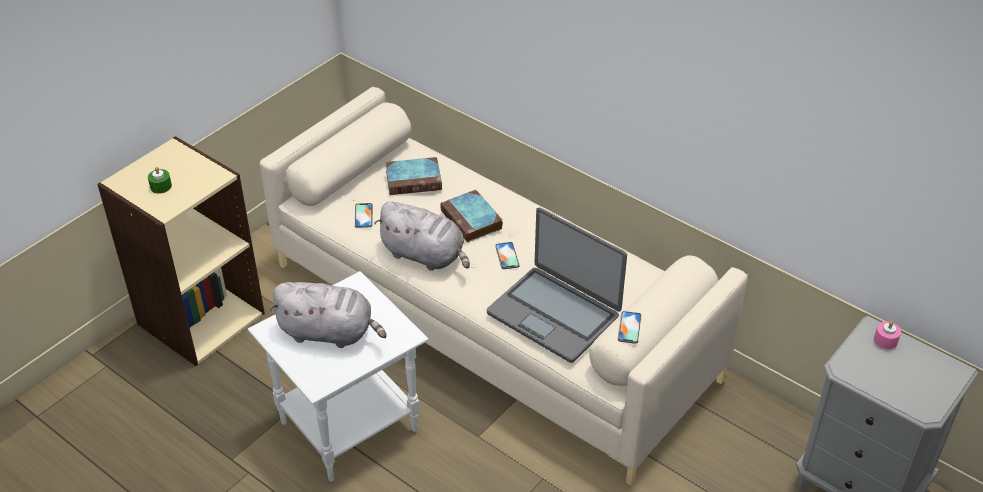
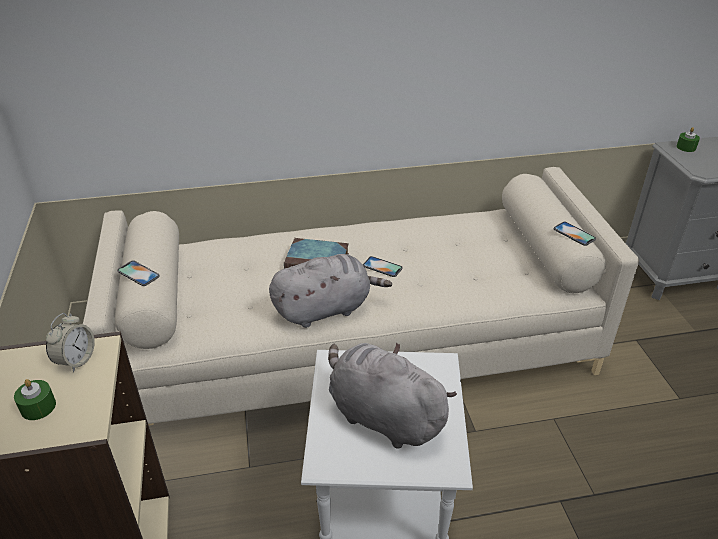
camera: 50 degrees left, 5 degrees down
(202, 174) = (76, 360): none -> alarm clock
(330, 333) = (382, 416): grey plush toy -> grey plush toy turned 105 degrees counterclockwise
(363, 215) = (226, 318): phone -> phone (138, 273)
(415, 180) = (226, 266): book -> none
(554, 314) = (477, 278): laptop -> none
(885, 340) = (686, 147): pink candle -> green candle

